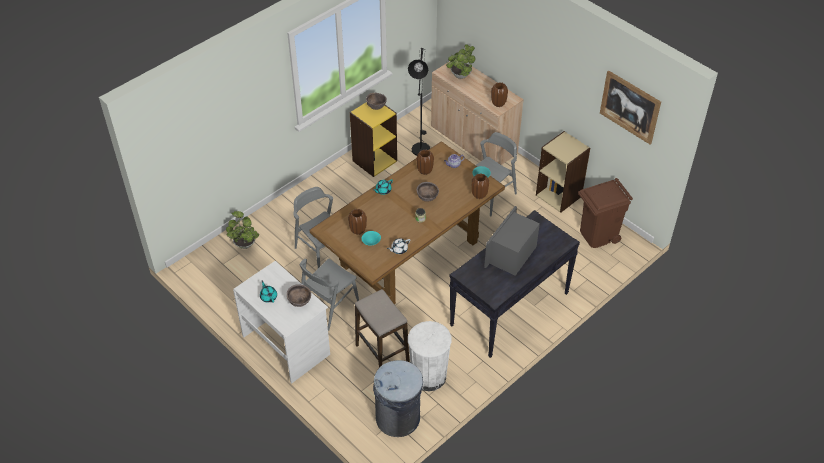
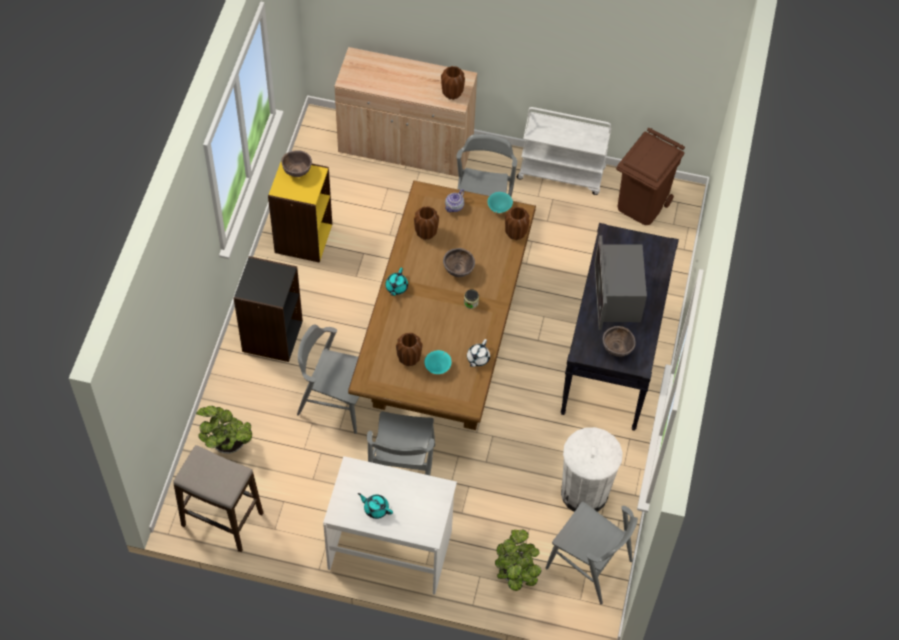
camera: 35 degrees left, 10 degrees up
(299, 302) = (419, 495): brown bowl -> brown bowl (617, 349)
(315, 201) = (271, 336): none -> black bookcase
(382, 354) = (512, 496): stool -> stool (222, 520)
(398, 418) = (589, 564): grey trash can -> grey chair
(420, 147) = (346, 189): black floor lamp -> none
(460, 76) = (374, 75): potted plant -> potted plant (515, 575)
(559, 195) = (562, 173): beige bookcase -> white cart
(630, 107) = (658, 41): picture -> none

